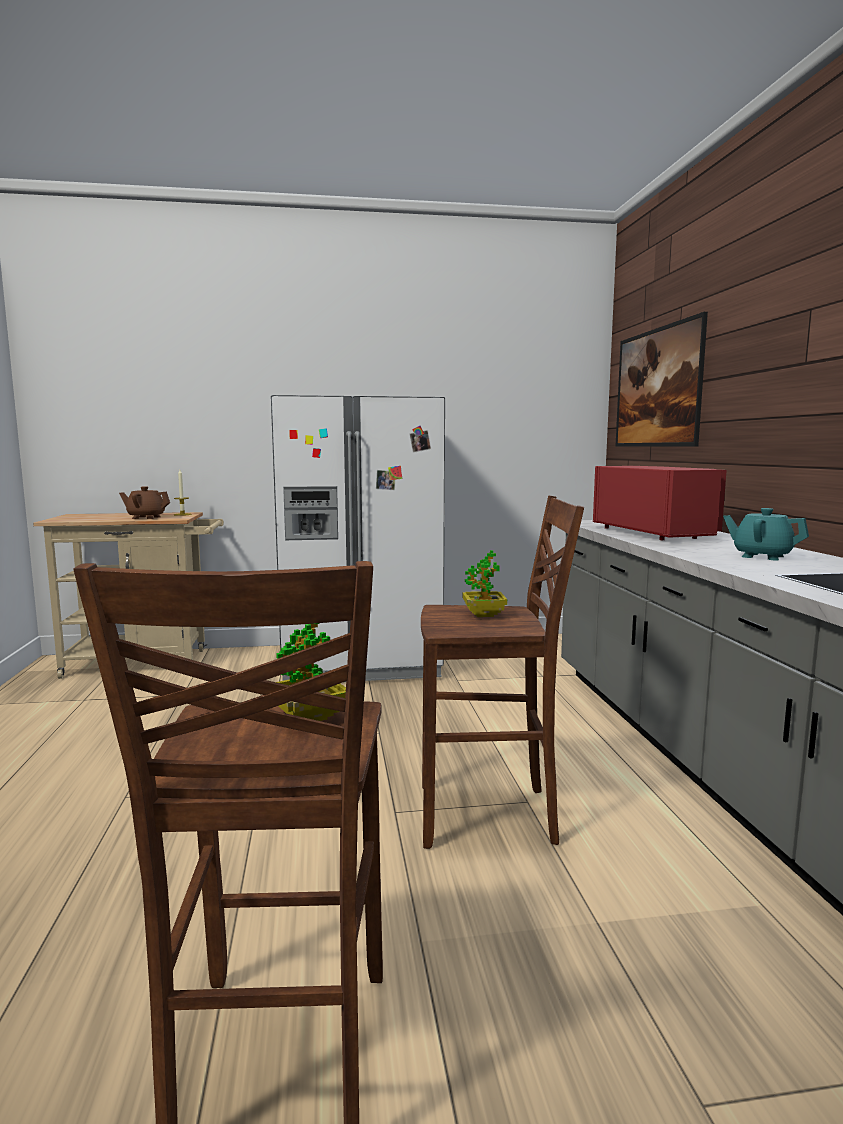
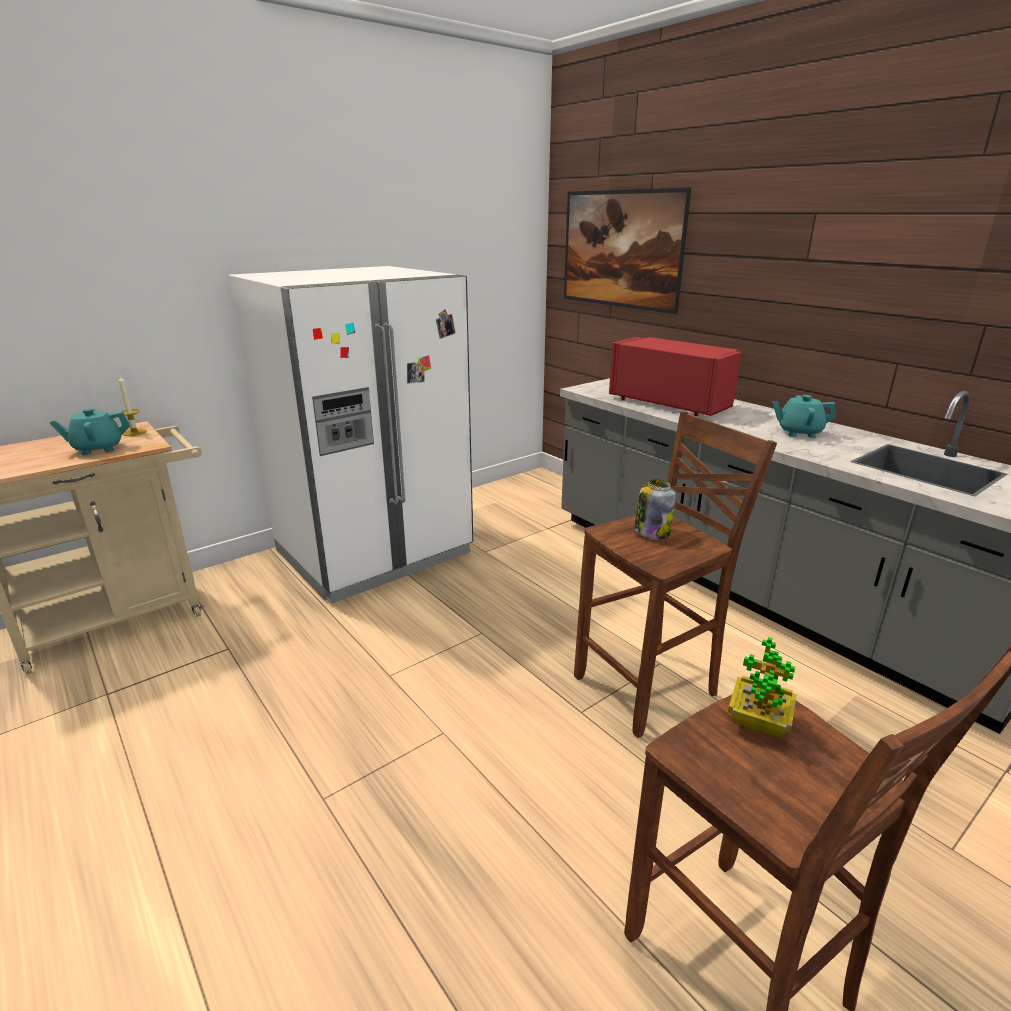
camera: 30 degrees left, 15 degrees up
(146, 517) = (98, 449): brown teapot -> turquoise teapot
(484, 614) = (651, 532): potted plant -> jar

